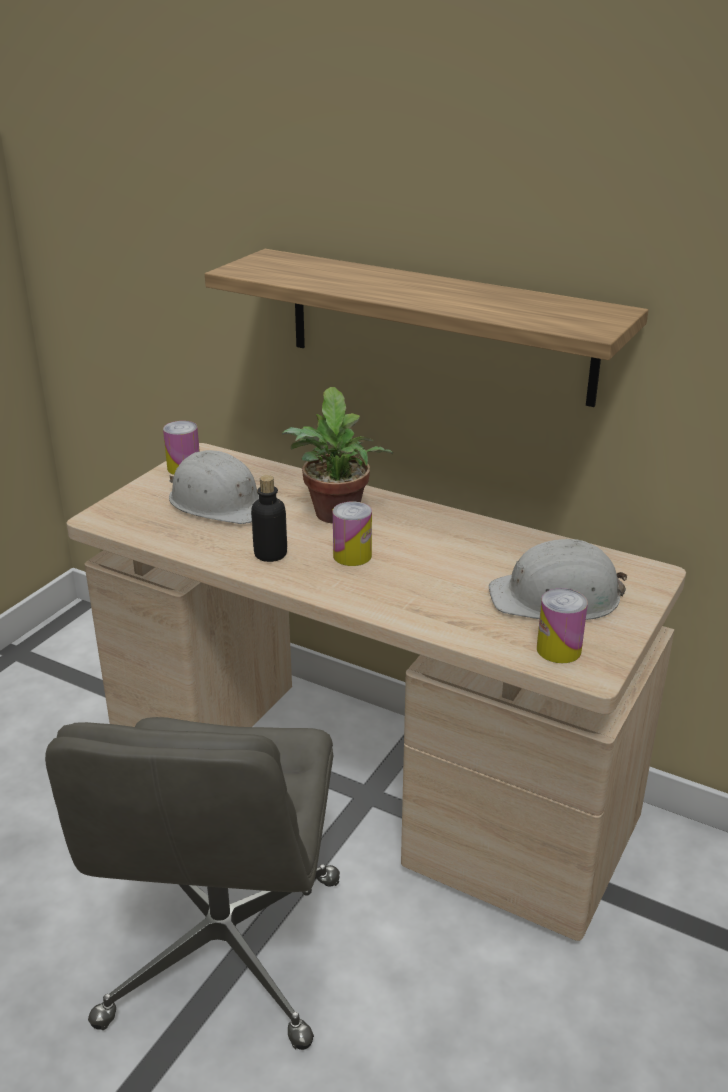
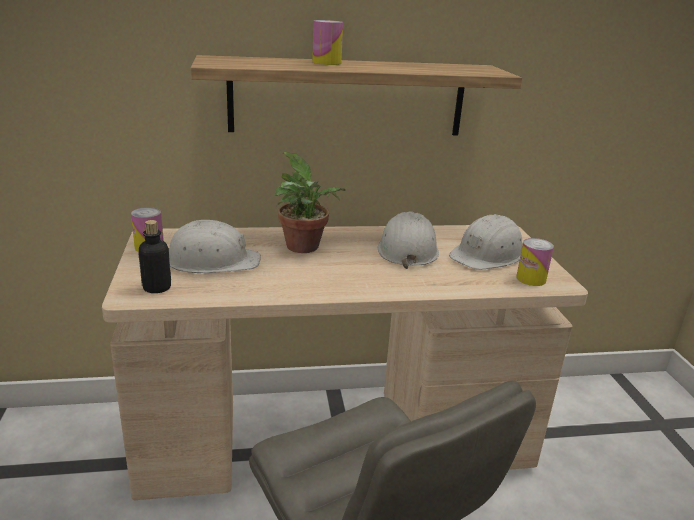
camera: 40 degrees left, 5 degrees down
(270, 554) = (299, 281): bottle -> bottle (157, 287)
(352, 556) = (350, 267): can -> can (326, 62)
(456, 556) = (407, 250): none -> white hard hat

